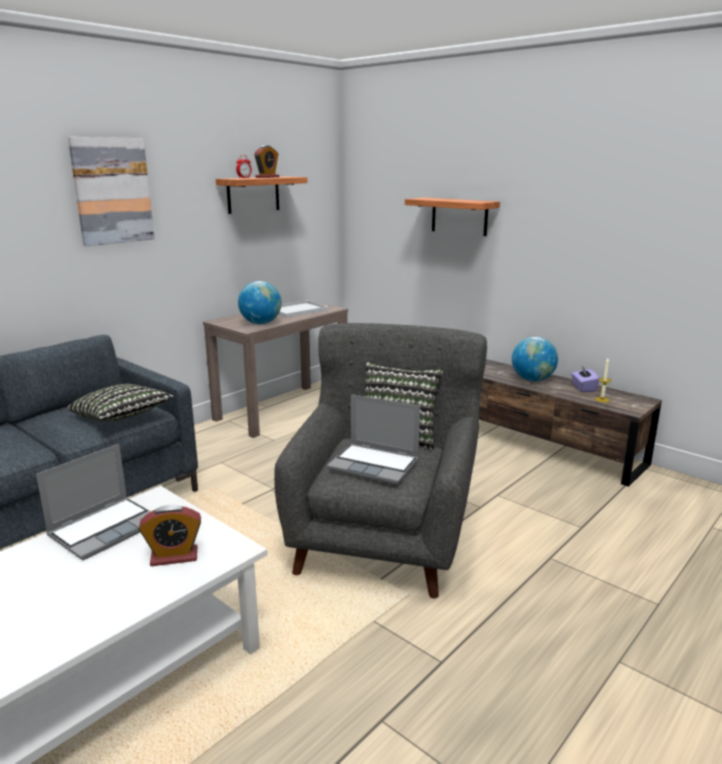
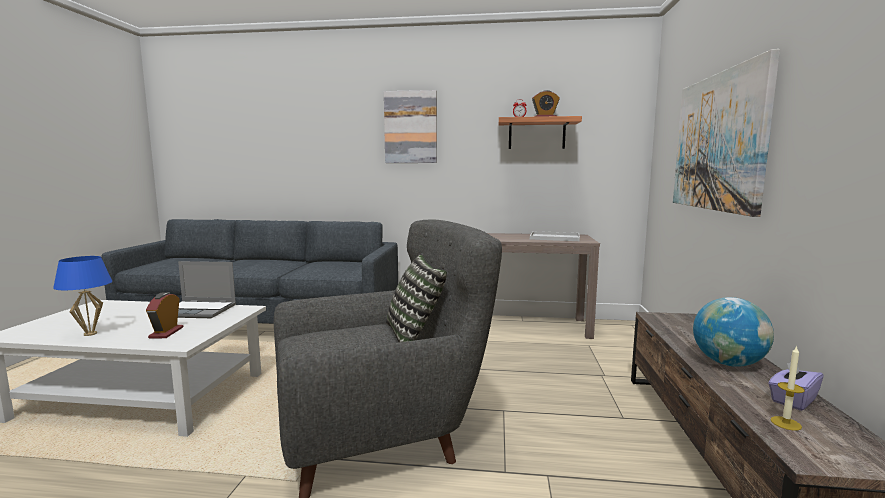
camera: 55 degrees right, 10 degrees down
(83, 615) = (90, 334): none -> blue table lamp
(121, 418) = (334, 271): pillow -> none
(174, 557) = (166, 332): alarm clock -> alarm clock turned 45 degrees clockwise
(261, 323) = (500, 238): globe -> none
(375, 465) = (333, 339): laptop -> none
(459, 216) = (718, 142): shelf -> picture

